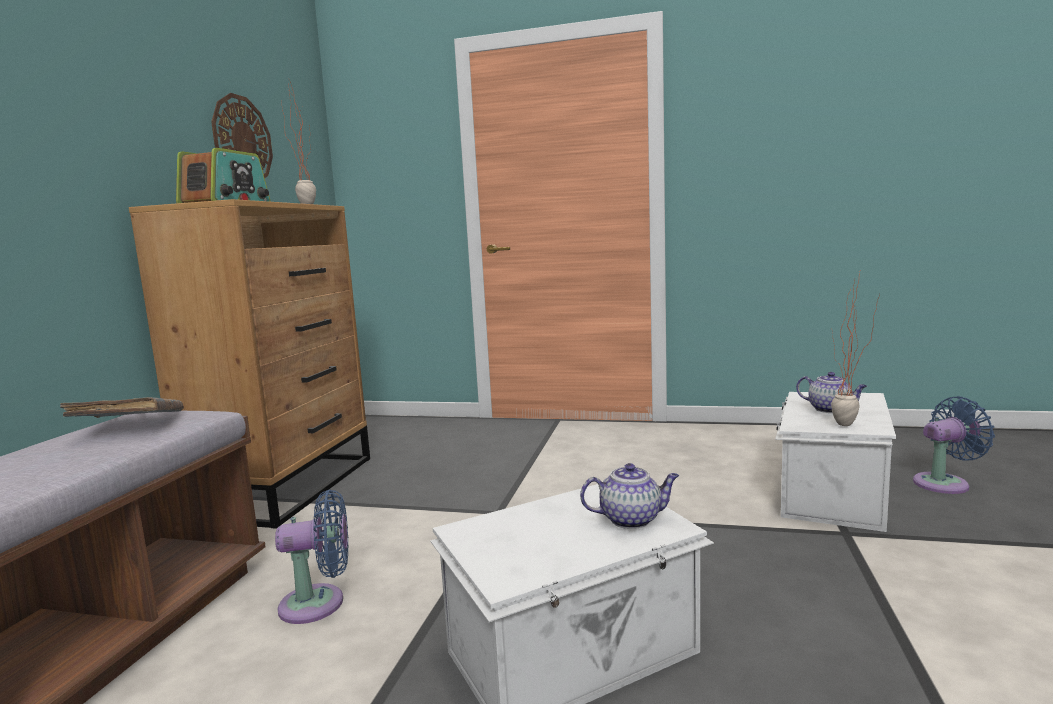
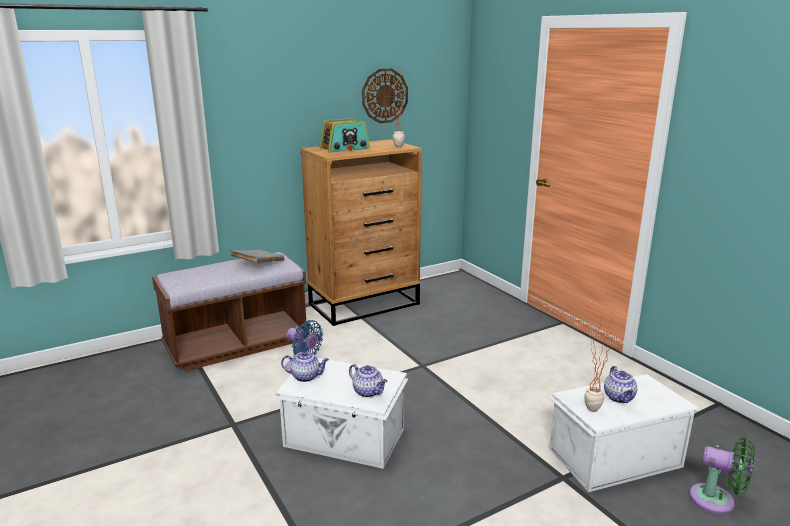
camera: 45 degrees right, 10 degrees up
(498, 551) = (306, 376): none -> teapot
(945, 483) = (717, 501): blue fan -> green fan

